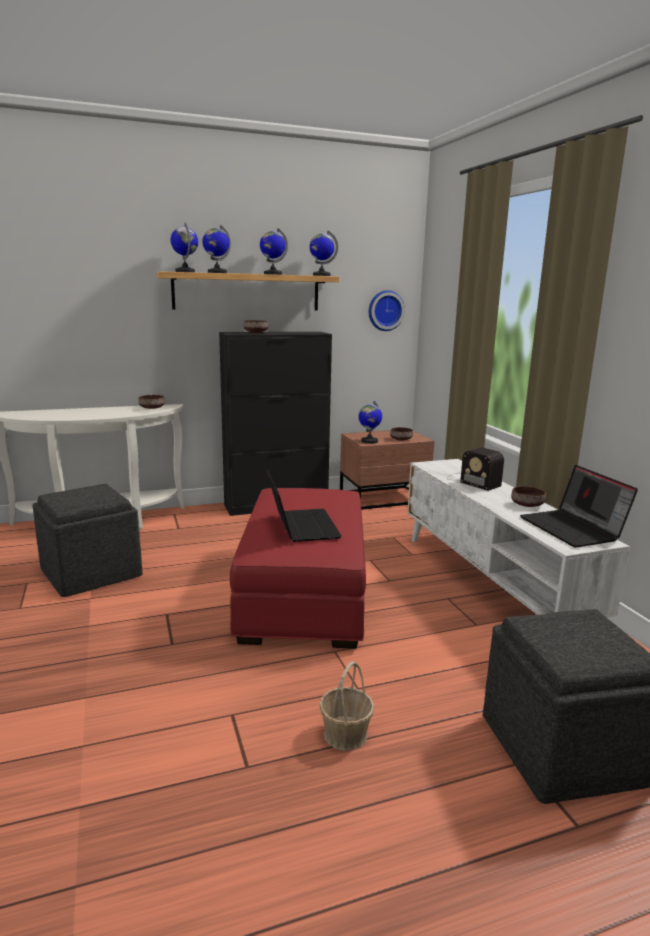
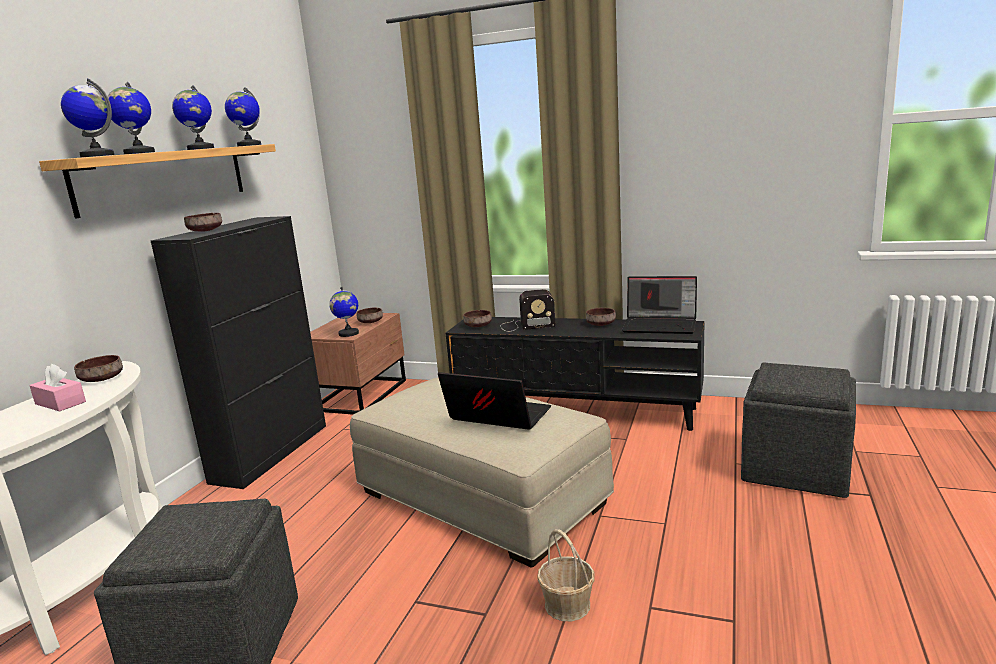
camera: 50 degrees left, 0 degrees up
(115, 411) = (60, 403): none -> pink tissue box
(304, 592) = (480, 497): red ottoman -> beige ottoman
(345, 734) = (723, 551): basket -> basket (567, 605)
(385, 310) = (300, 181): wall clock -> none
(441, 467) = (477, 326): none -> brown bowl
(491, 584) = (577, 410): white tv stand -> black tv stand

